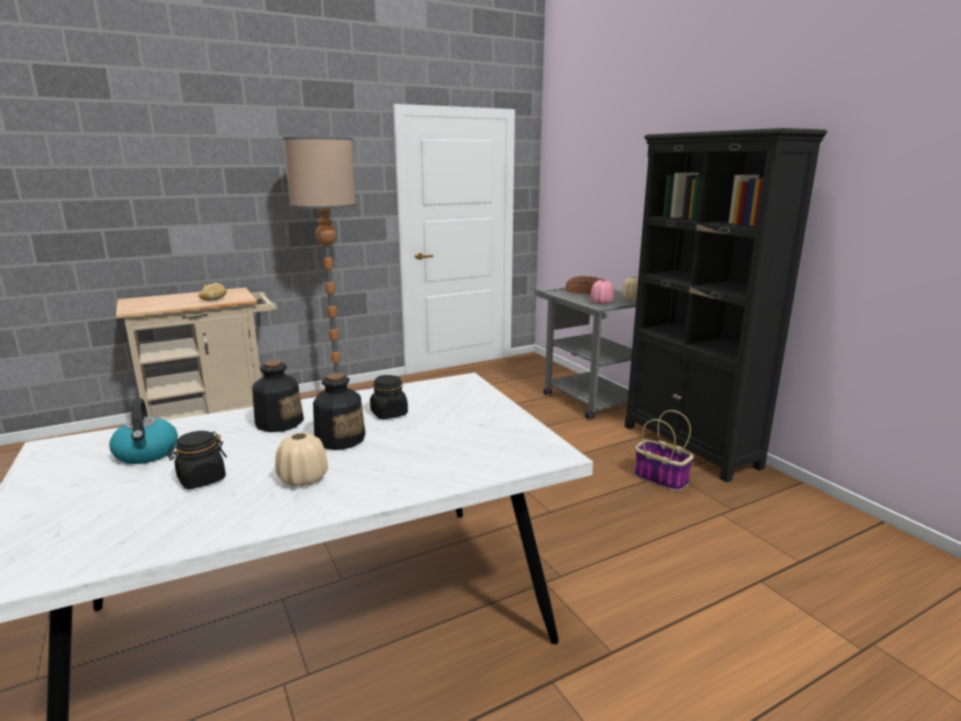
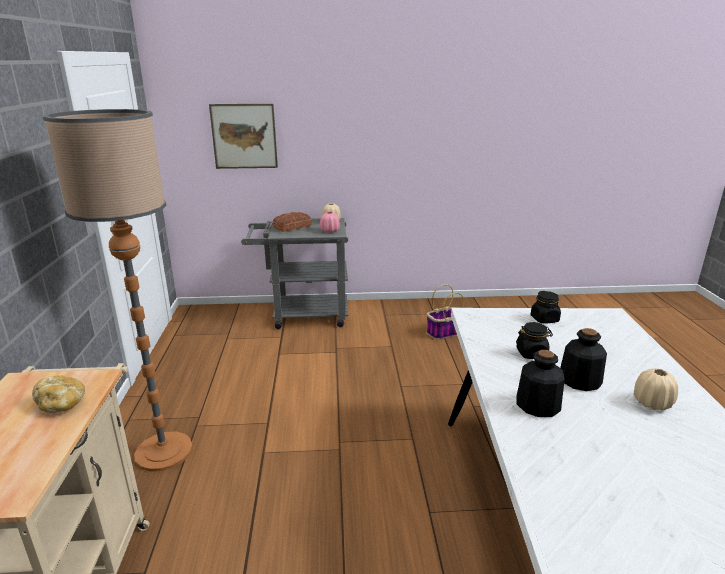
camera: 65 degrees left, 5 degrees up
(147, 453) = (600, 486): kettle -> none
(201, 479) = (656, 452): black jar -> black jar (544, 319)
(592, 191) = (244, 136): none -> picture
(690, 446) = (411, 309): black bookcase -> none

